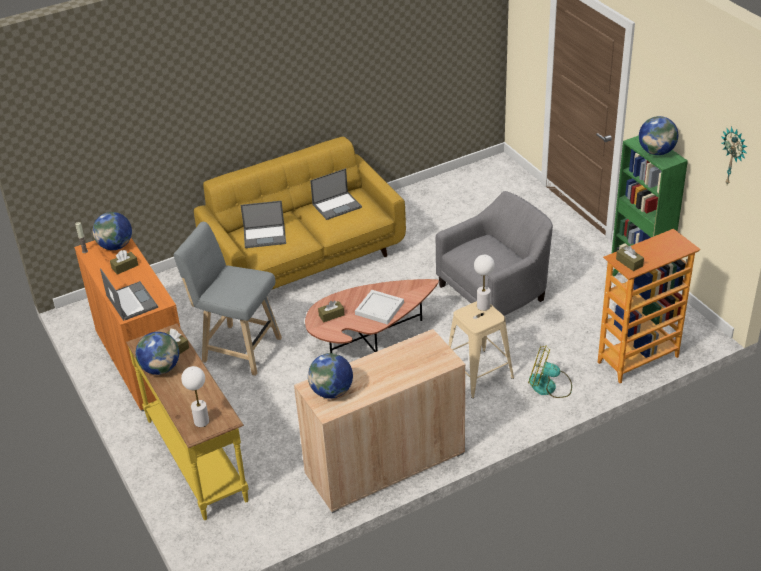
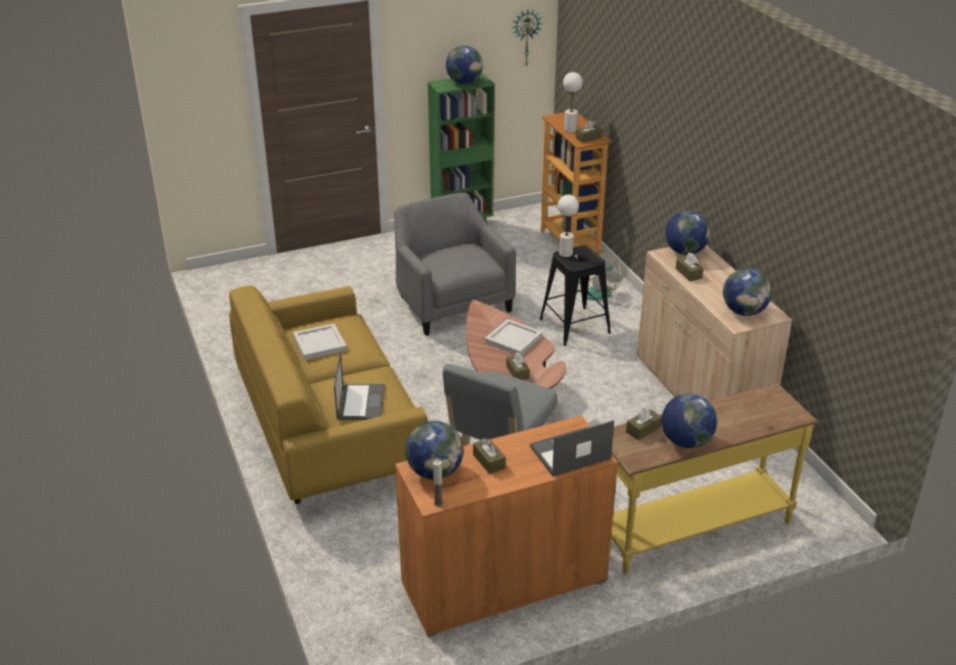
camera: 85 degrees left, 5 degrees down
(201, 421) = (778, 410): white table lamp -> white table lamp (570, 130)
(337, 205) = (319, 343): laptop -> white tray
(395, 356) = (688, 273): none -> brown tissue box
(437, 353) = (685, 252): none -> globe
(478, 373) = (574, 326): beige stool -> black stool

